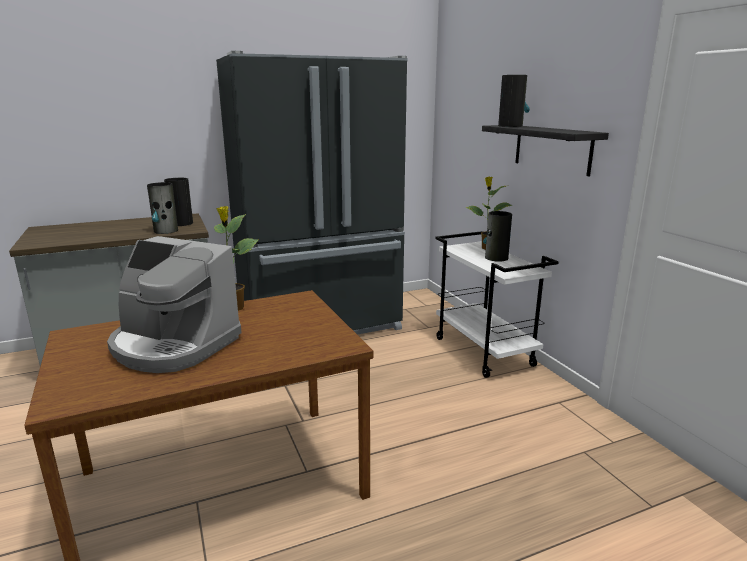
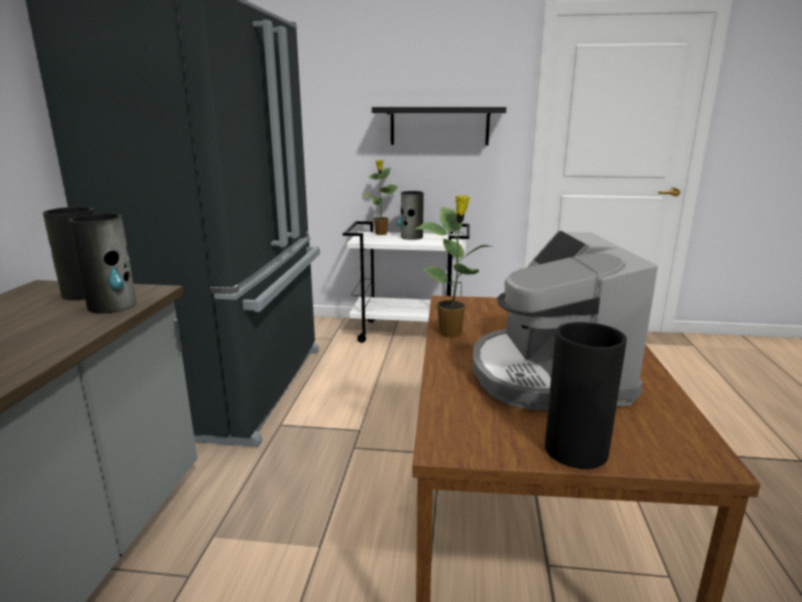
camera: 60 degrees left, 0 degrees up
(173, 345) = (546, 375): coffee machine -> coffee machine turned 120 degrees clockwise
(510, 126) = (399, 106): vase -> vase (575, 448)

